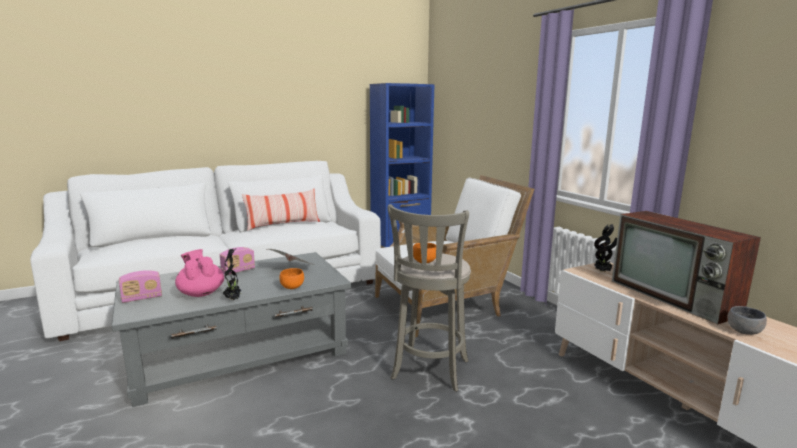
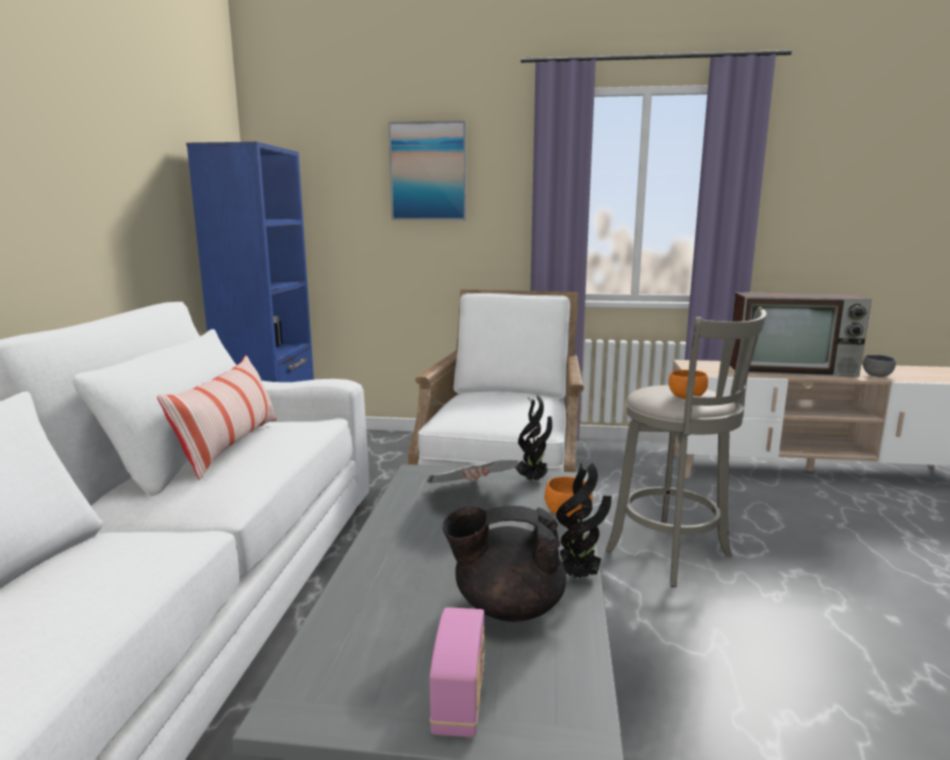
camera: 55 degrees left, 0 degrees up
(201, 293) = (507, 607): pink teapot -> black teapot
(238, 271) = (413, 545): radio -> none
(494, 95) = (428, 172): none -> picture
(602, 271) = (707, 367): potted plant -> potted plant (533, 480)

